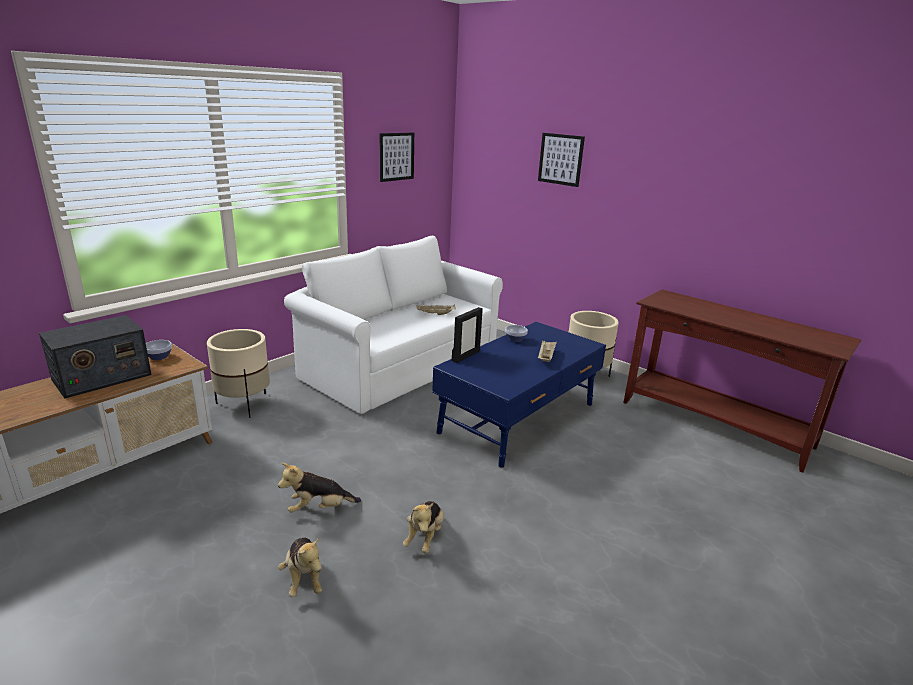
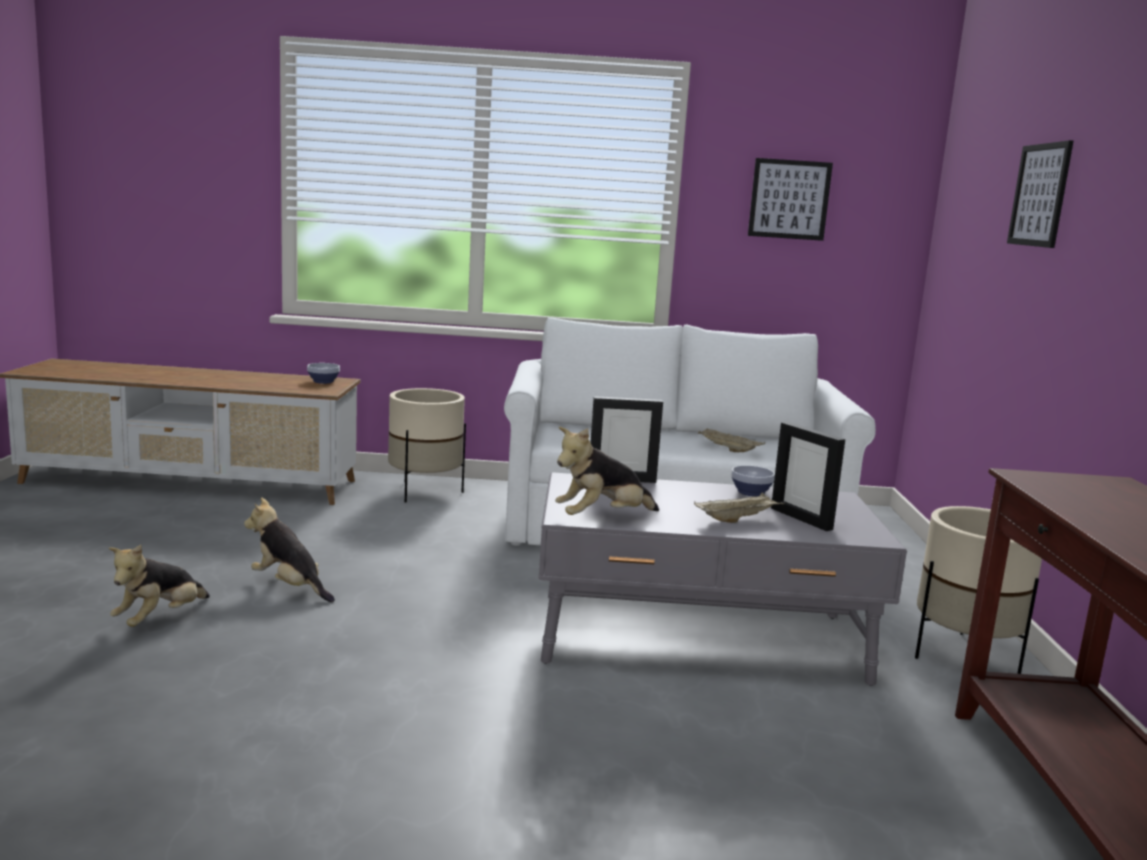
camera: 50 degrees right, 10 degrees down
(101, 377) = (252, 379): radio -> none
(424, 537) = (309, 660): plush toy -> plush toy (602, 518)
(518, 418) = (701, 638): blue coffee table -> grey coffee table
(557, 345) = (802, 518): none -> picture frame

